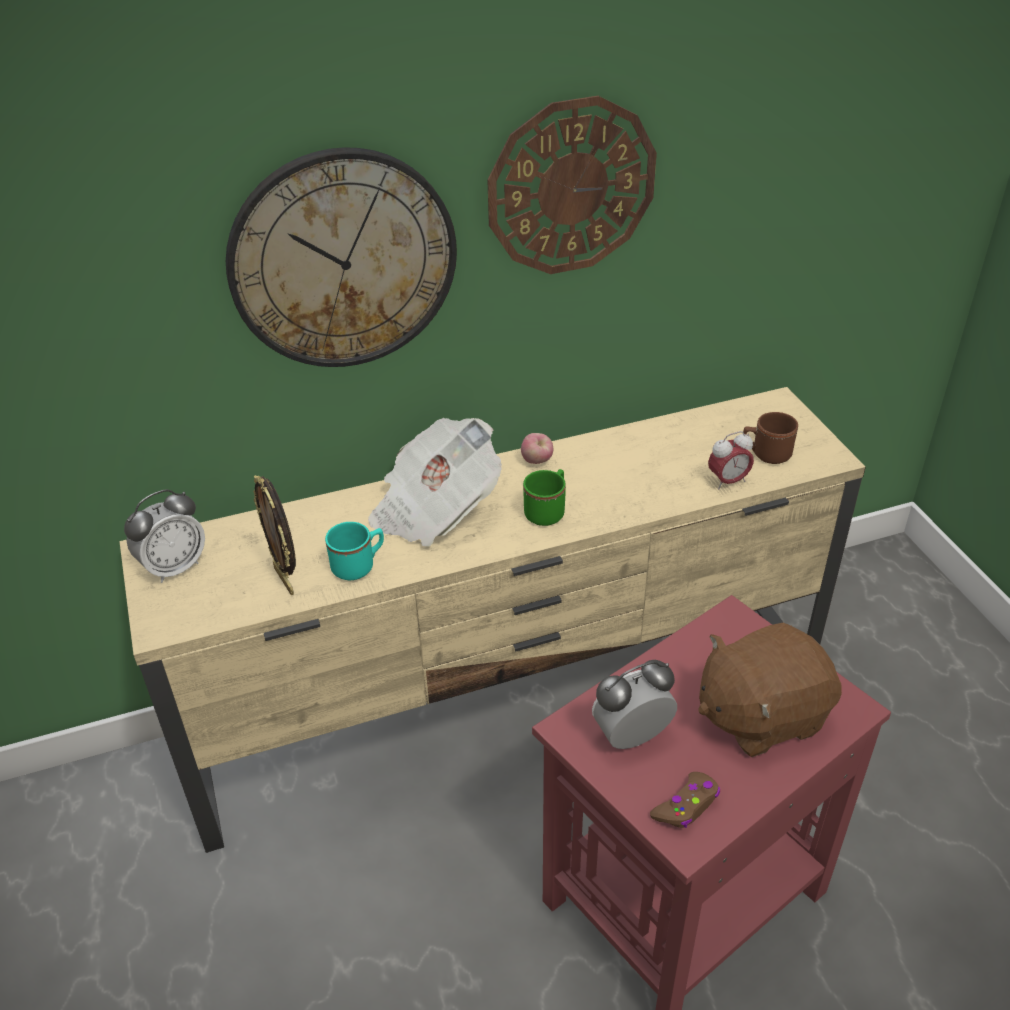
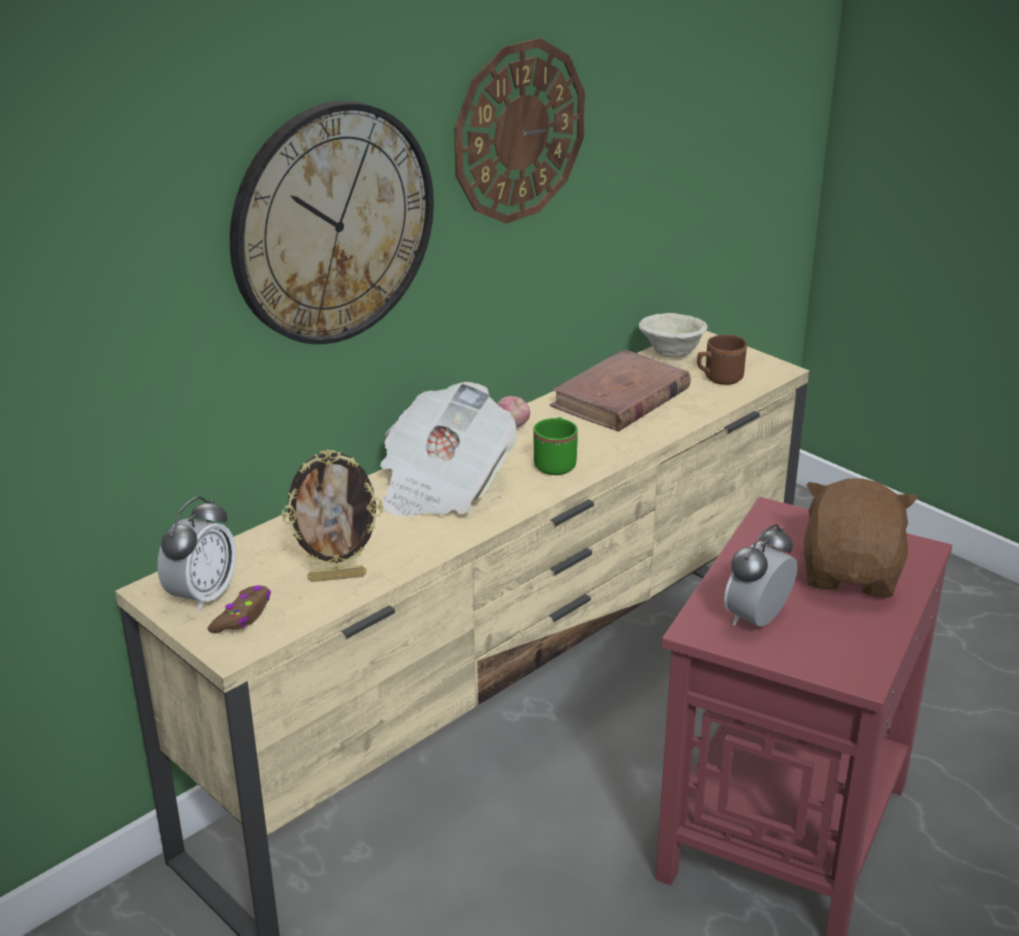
camera: 25 degrees left, 10 degrees down
(286, 580) = (337, 576): picture frame -> picture frame turned 45 degrees counterclockwise
(359, 566) = (405, 547): turquoise mug -> none
(656, 453) = (620, 398): none -> brown book
(686, 806) = (843, 654): brown game controller -> brown game controller (242, 616)
(728, 481) = (702, 405): alarm clock -> none
(739, 414) = (671, 354): none -> beige bowl
(760, 714) = (852, 574): brown plush toy -> brown plush toy turned 150 degrees clockwise

